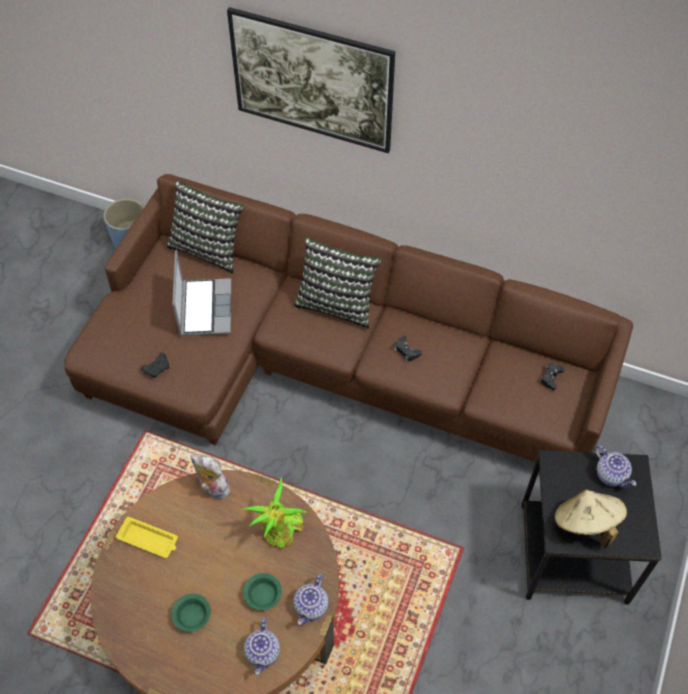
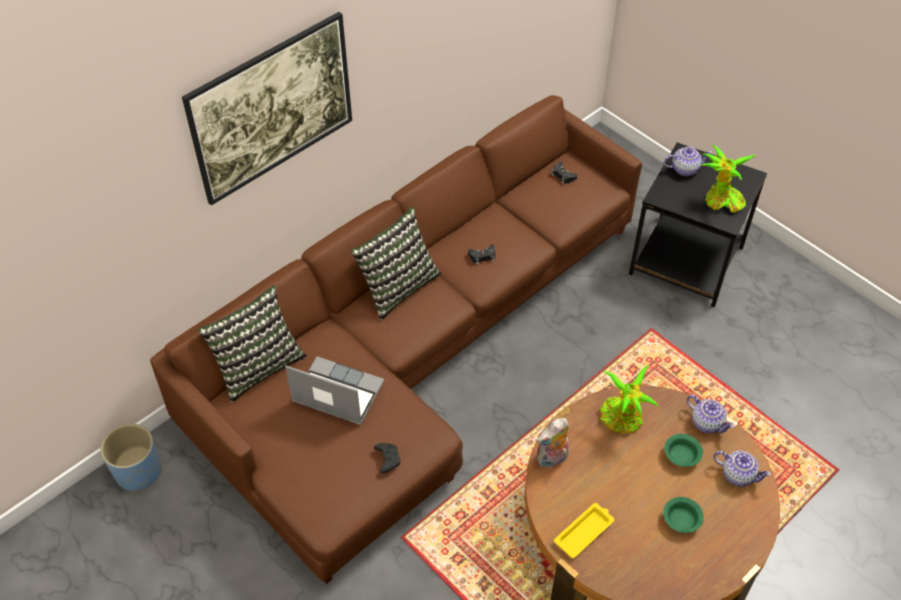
camera: 65 degrees left, 5 degrees down
(585, 523) = (721, 201): beige hat -> potted plant

